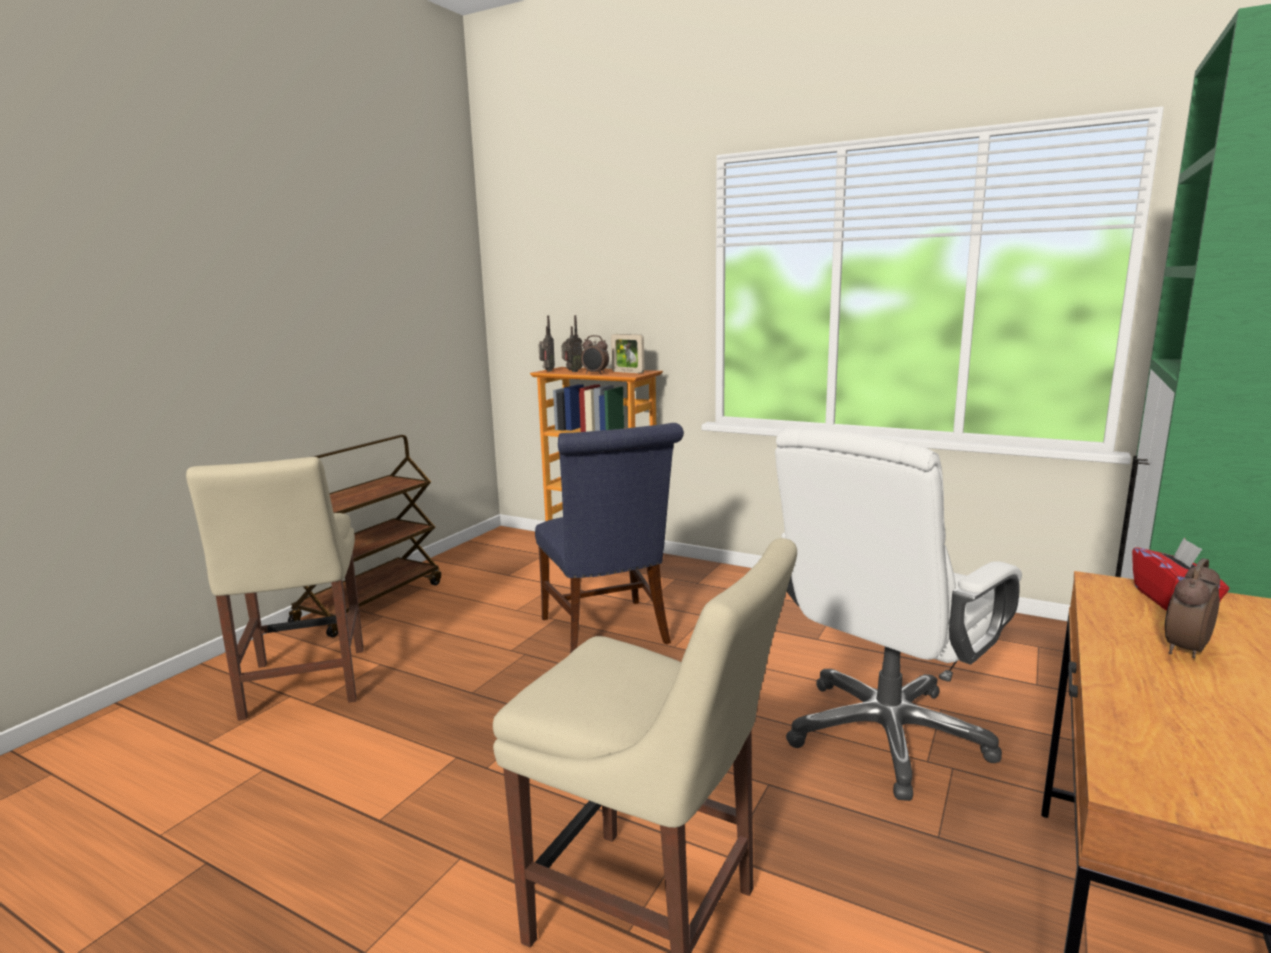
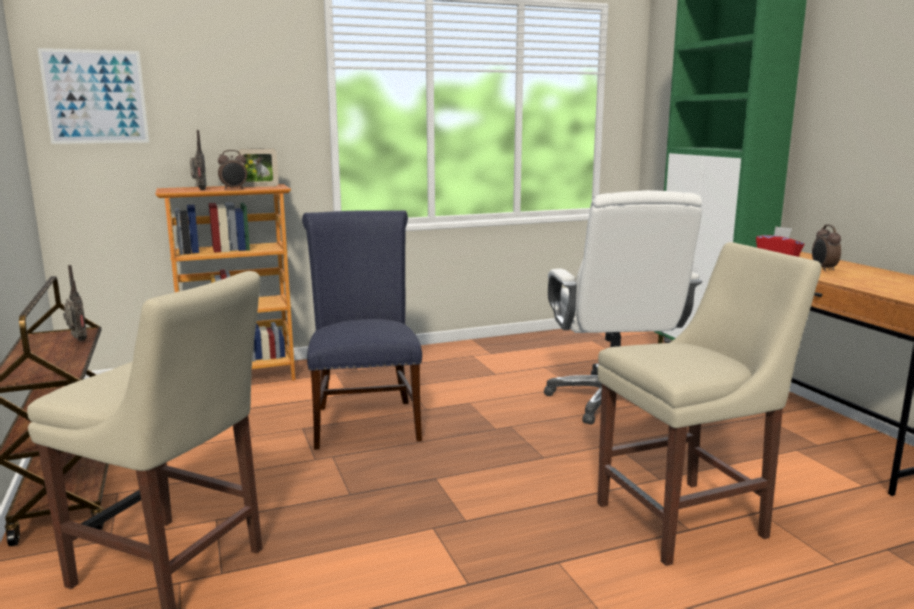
camera: 50 degrees left, 0 degrees up
(527, 284) = (95, 97): none -> picture
(547, 371) = (168, 191): radio -> radio (77, 341)
(608, 633) = (365, 420): blue chair -> blue chair turned 120 degrees counterclockwise

